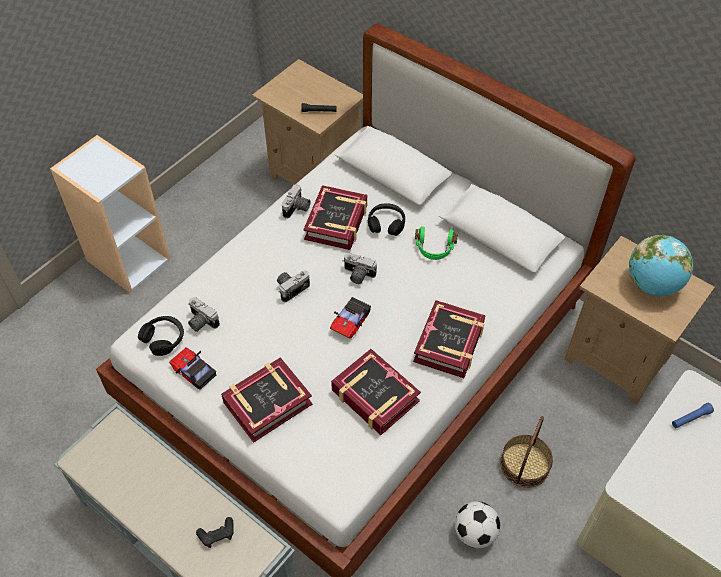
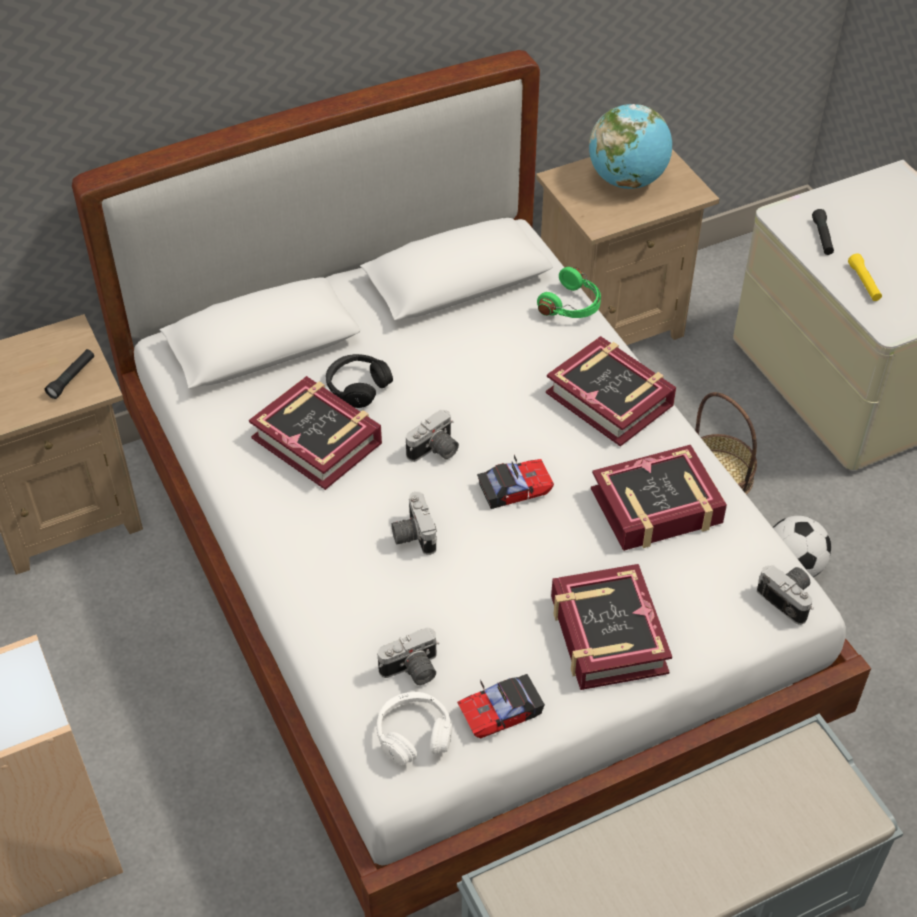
camera: 65 degrees left, 5 degrees down
(164, 338) = (414, 734): black headphones -> white headphones
(217, 534) = (767, 799): black game controller -> none
(297, 209) = (255, 478): camera -> camera (789, 599)
(350, 321) = (514, 488): toy car -> toy car turned 75 degrees counterclockwise
(434, 248) = (438, 353): green headphones -> green headphones (572, 306)
(661, 458) = (864, 283): none -> yellow flashlight
(690, 418) = (822, 237): blue flashlight -> black flashlight

